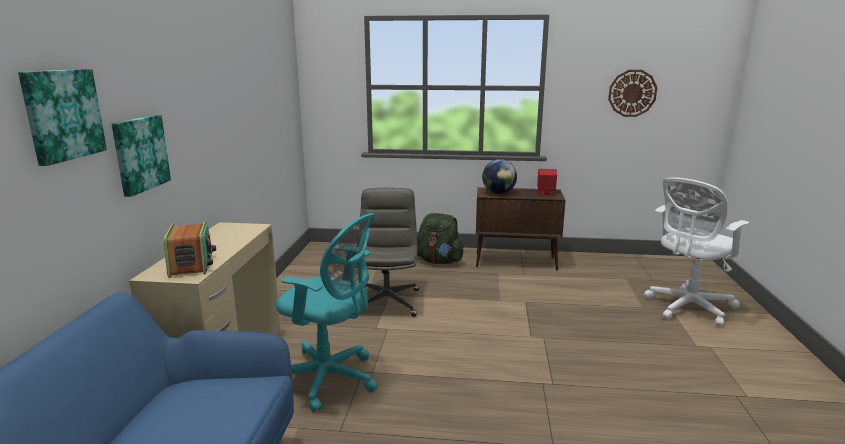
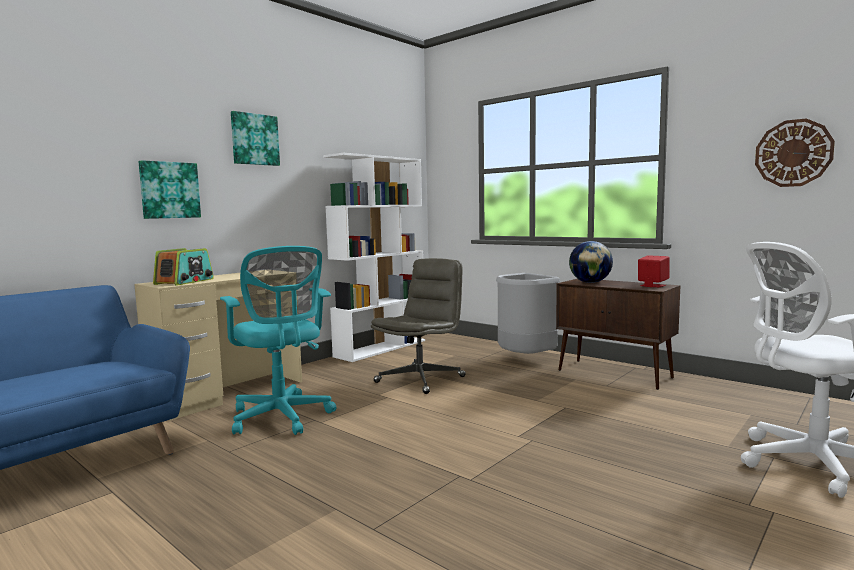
camera: 35 degrees right, 10 degrees down
(62, 115) = (85, 145): picture -> picture (254, 139)
(297, 274) = (381, 348): none -> white bookcase
(439, 261) = (525, 360): green backpack -> grey trash can

